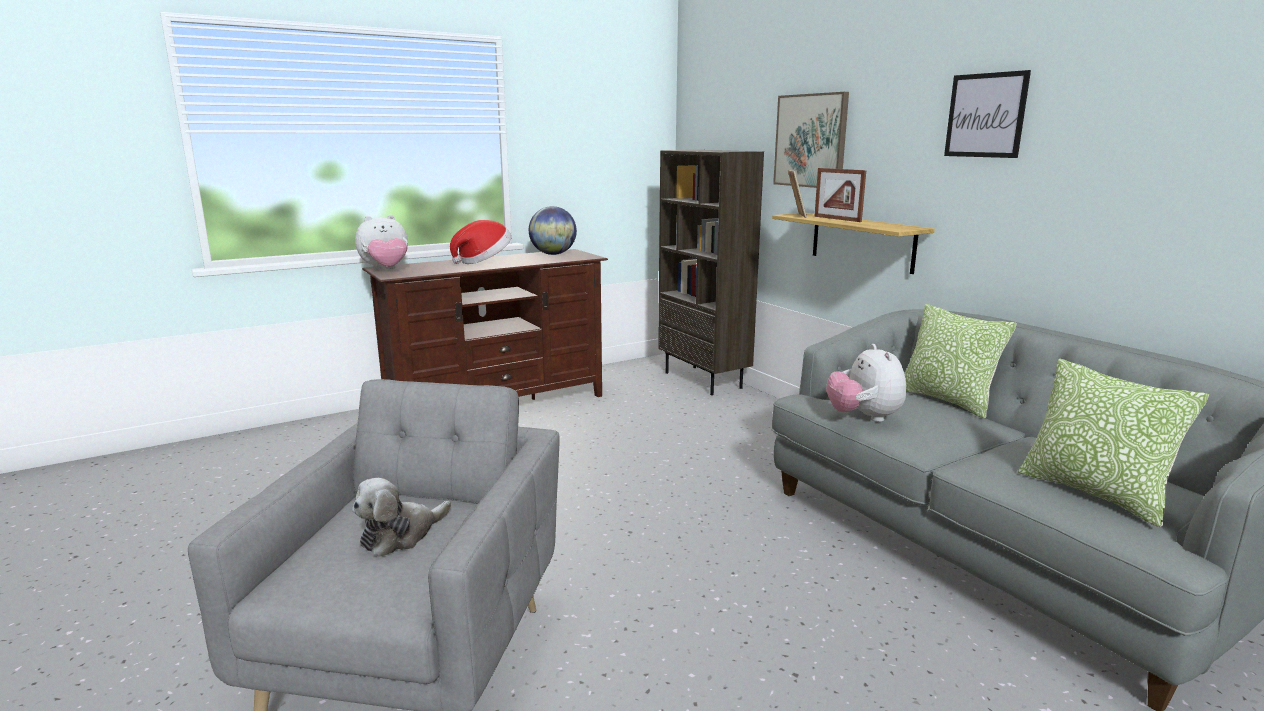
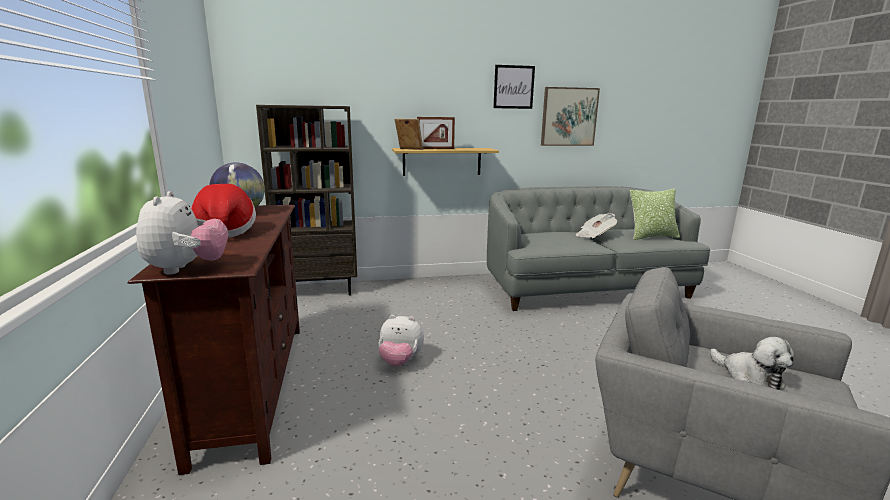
camera: 70 degrees left, 0 degrees up
(811, 141) = (391, 99): picture -> picture (569, 117)
(864, 417) = (563, 245): plush toy -> plush toy (400, 361)
(947, 400) = (541, 231): pillow -> none
(990, 439) = (594, 235): none -> newspaper

